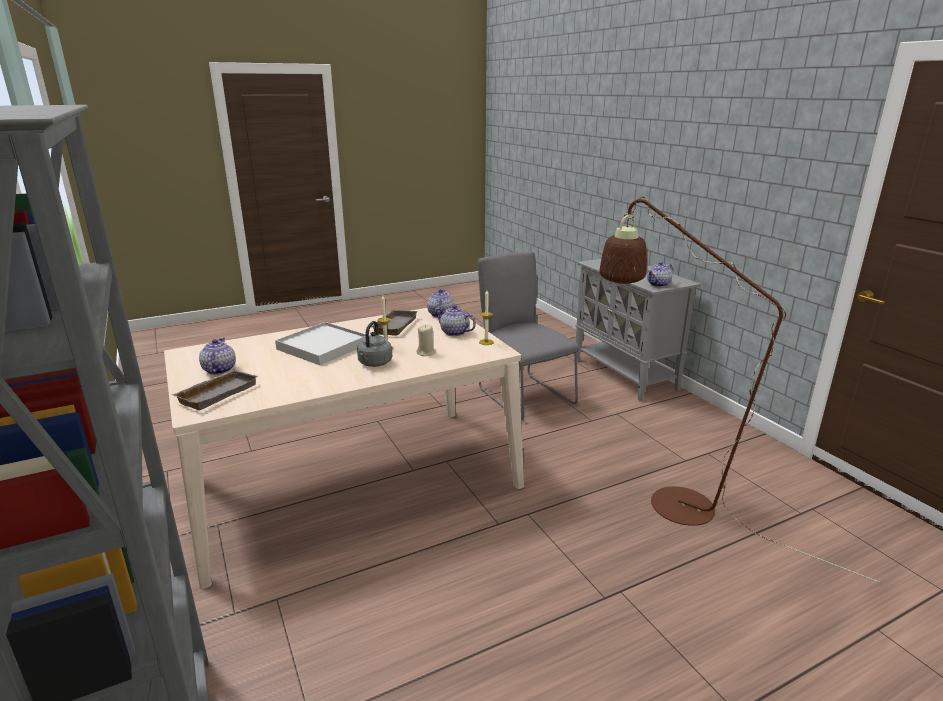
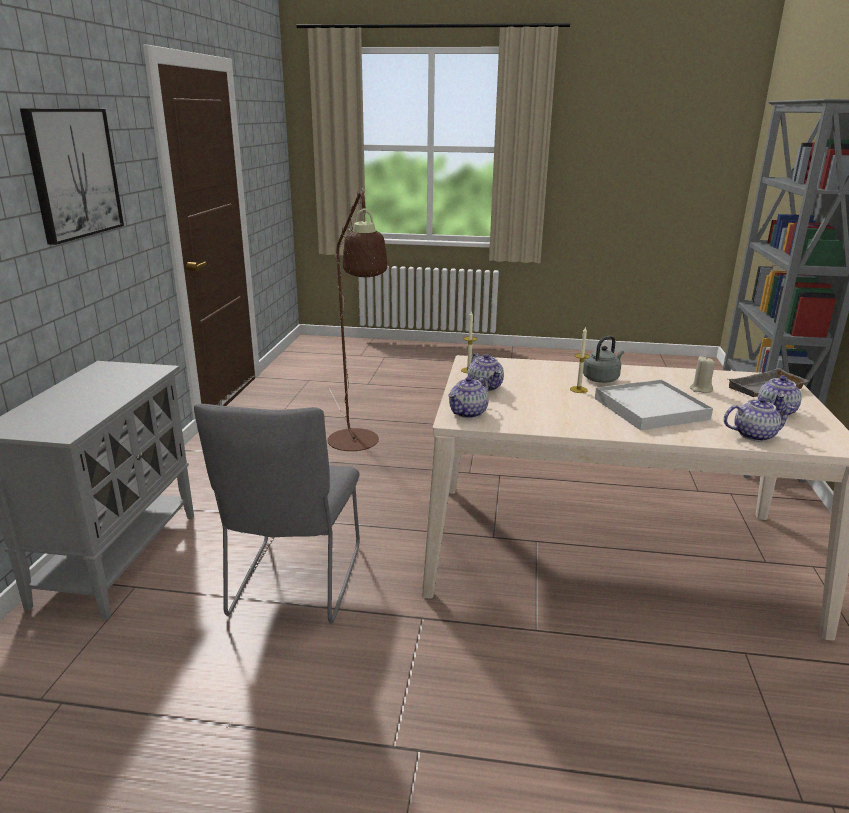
camera: 145 degrees left, 0 degrees up
(393, 325) = (545, 413): grey tray -> none
(426, 353) = (541, 375): beige candle -> beige candle (700, 389)
(658, 284) = (140, 371): teapot -> teapot (754, 435)
(739, 155) = (73, 173): none -> picture

